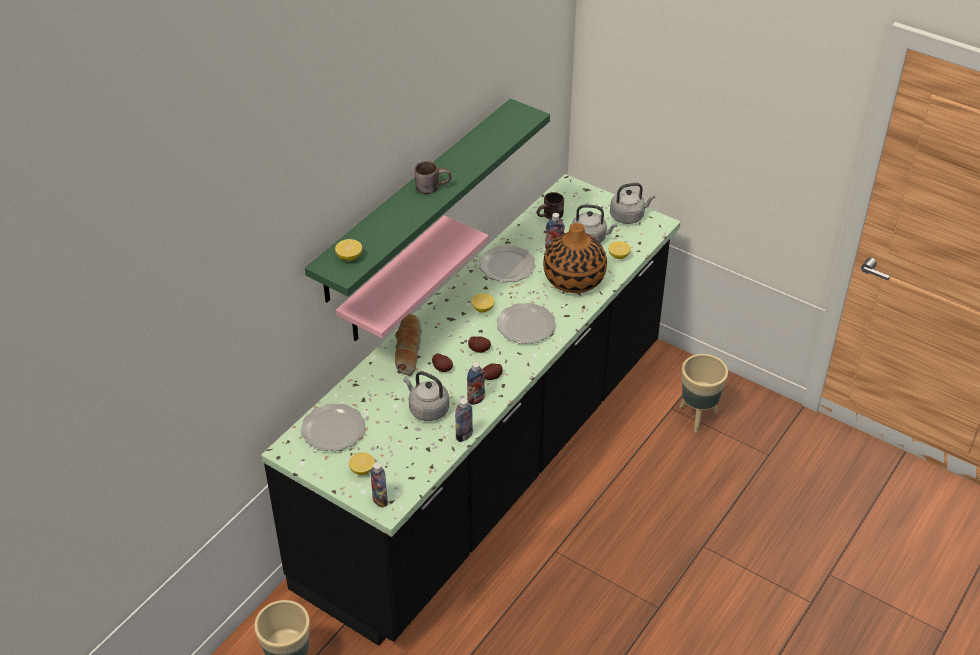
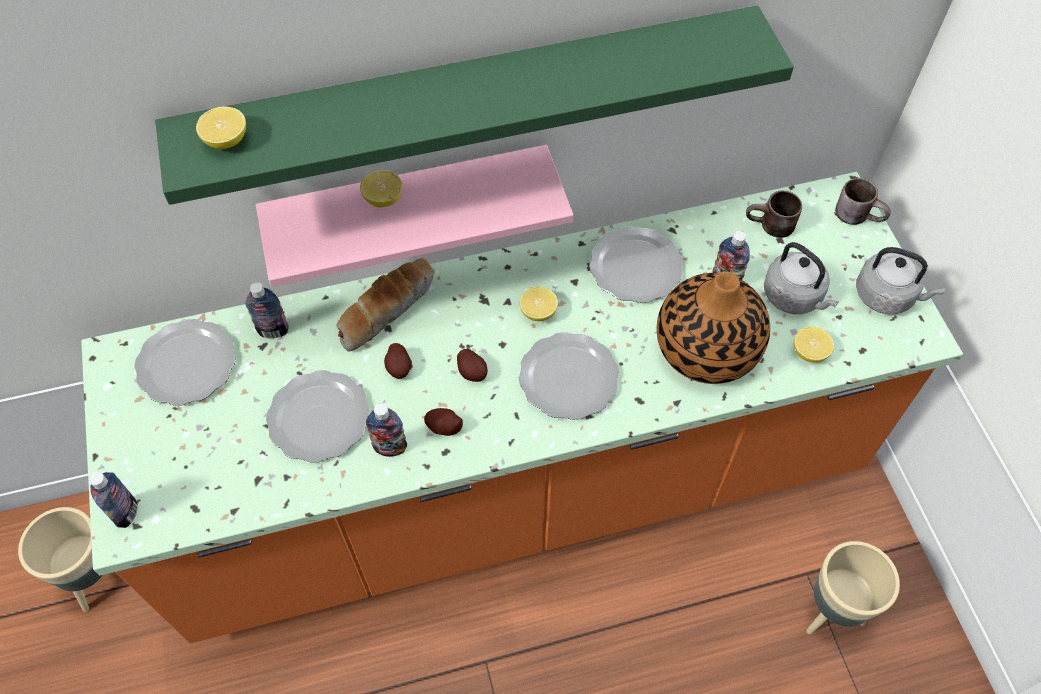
camera: 40 degrees right, 15 degrees up
(362, 470) = (155, 450): lemon -> lemon (383, 199)
(427, 409) = (317, 417): grey kettle -> plate
(432, 186) = (472, 91): brown mug -> brown mug (858, 215)
(464, 435) = (319, 494): bottle -> bottle (273, 331)
(490, 463) = (520, 485): black counter -> orange counter

